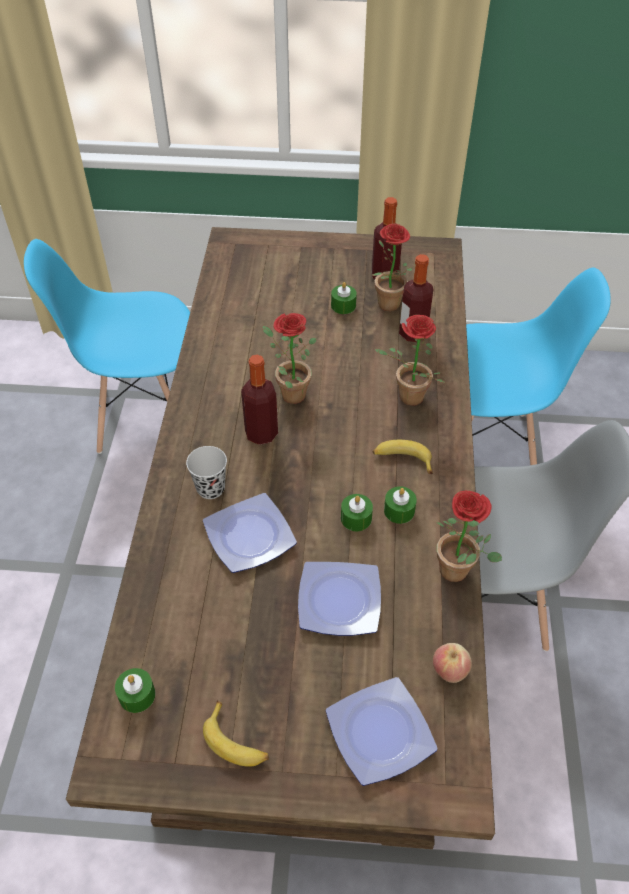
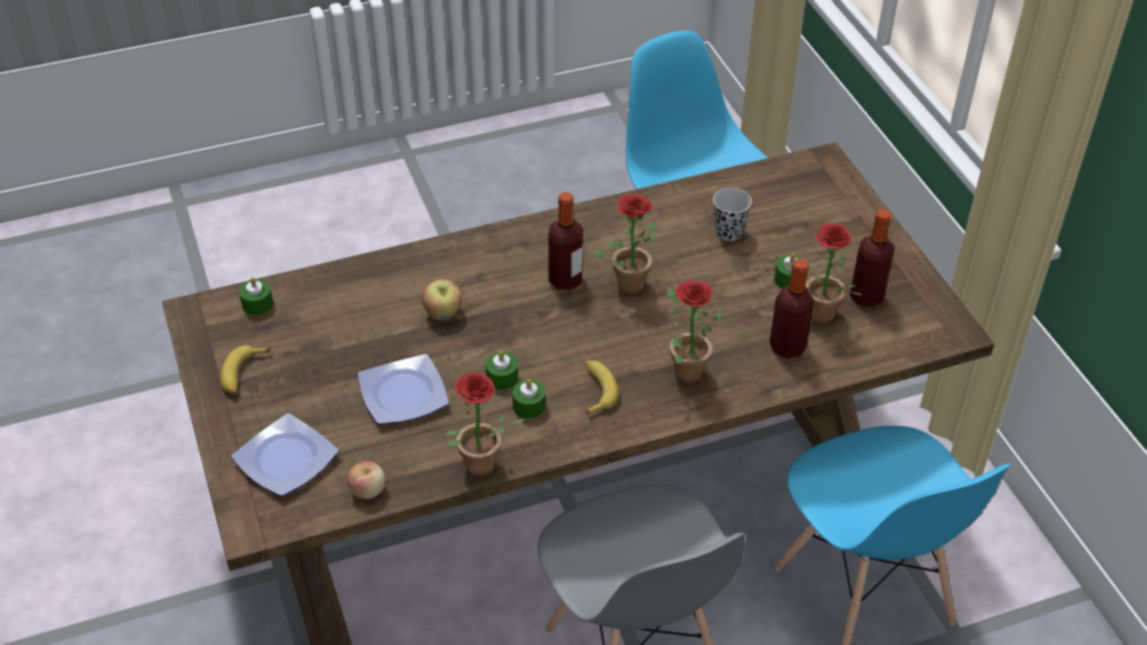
camera: 65 degrees right, 5 degrees down
(210, 488) = (480, 270): black cup -> black cup (729, 232)
(250, 535) = (443, 313): plate -> apple

